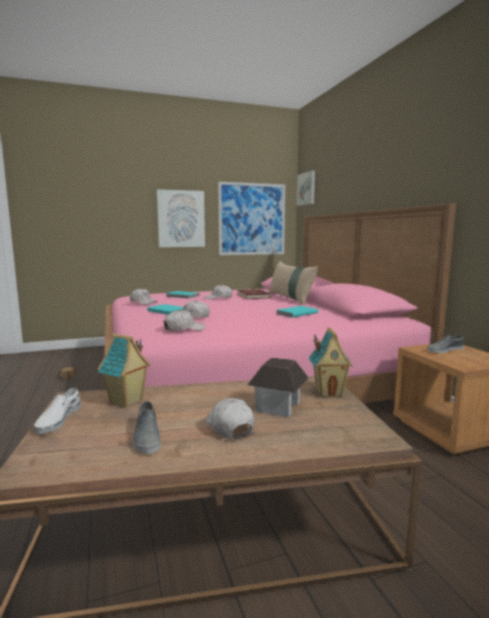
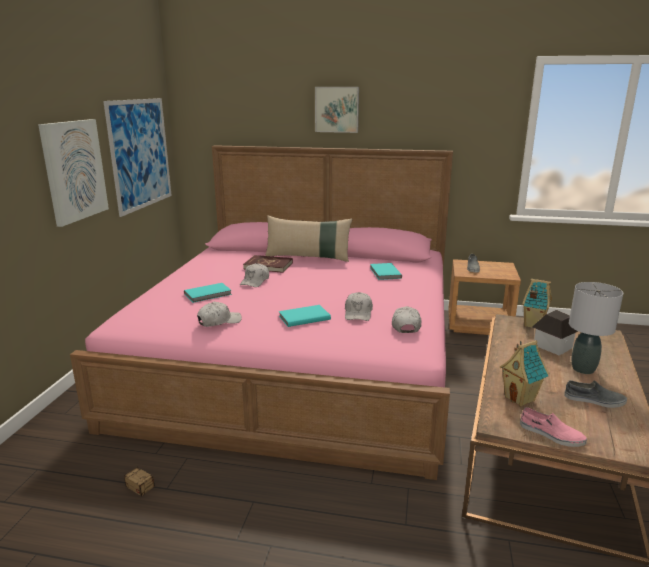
camera: 60 degrees left, 10 degrees up
(58, 419) = (551, 434): white shoe -> pink shoe
(229, 427) = (583, 369): white cap -> grey table lamp
(307, 189) = (199, 107): picture -> picture (337, 109)

